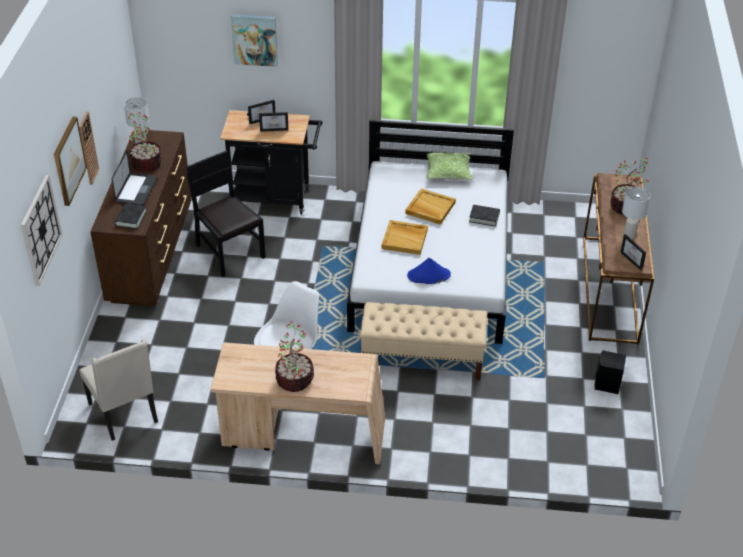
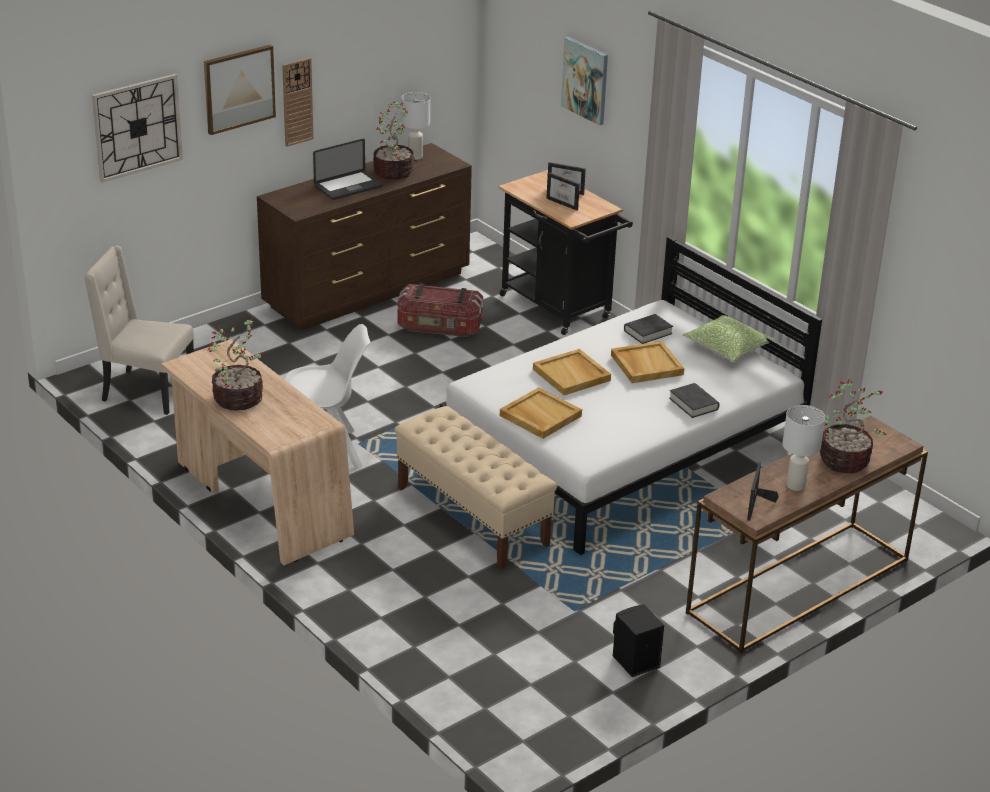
camera: 45 degrees right, 10 degrees down
(125, 413) = (146, 391): beige chair -> beige chair turned 90 degrees clockwise
(131, 218) = (305, 204): black book -> black book (648, 332)
(229, 252) = (439, 327): black chair -> storage box
(428, 275) = (539, 416): blue hat -> beige tray

